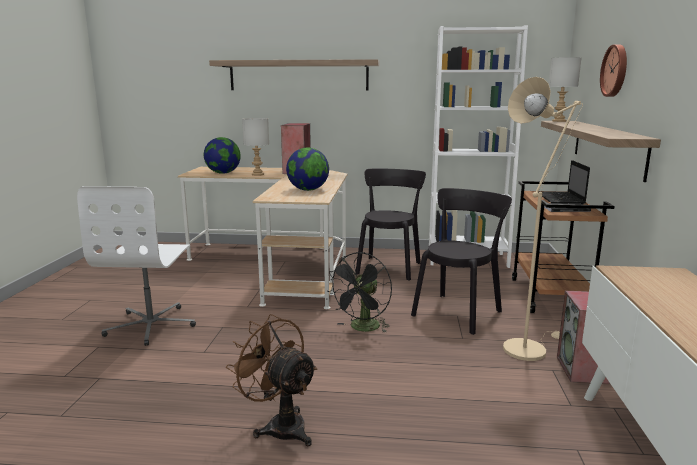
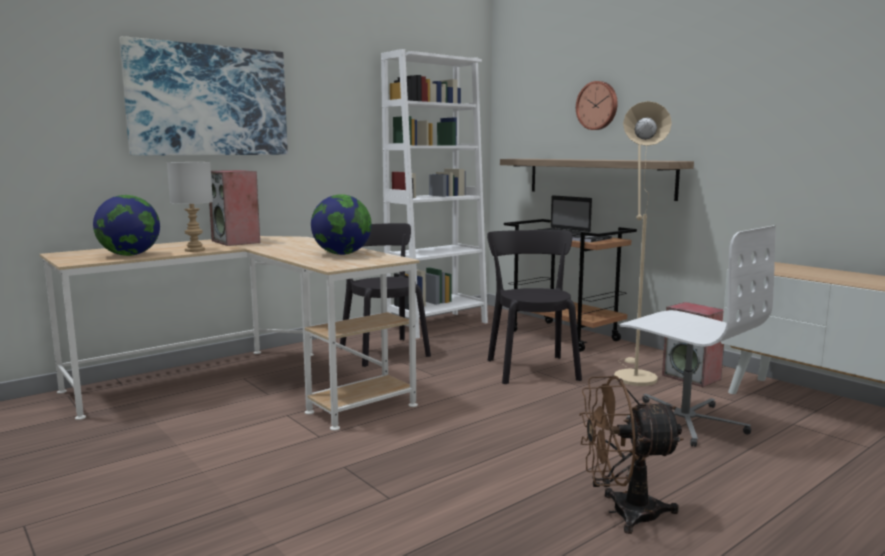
camera: 45 degrees left, 5 degrees down
(152, 325) = (238, 505): white office chair -> white office chair (684, 421)
(298, 75) = (209, 101): shelf -> picture
(362, 328) = (491, 409): black fan -> none
(559, 121) = (518, 158): grey table lamp -> none

